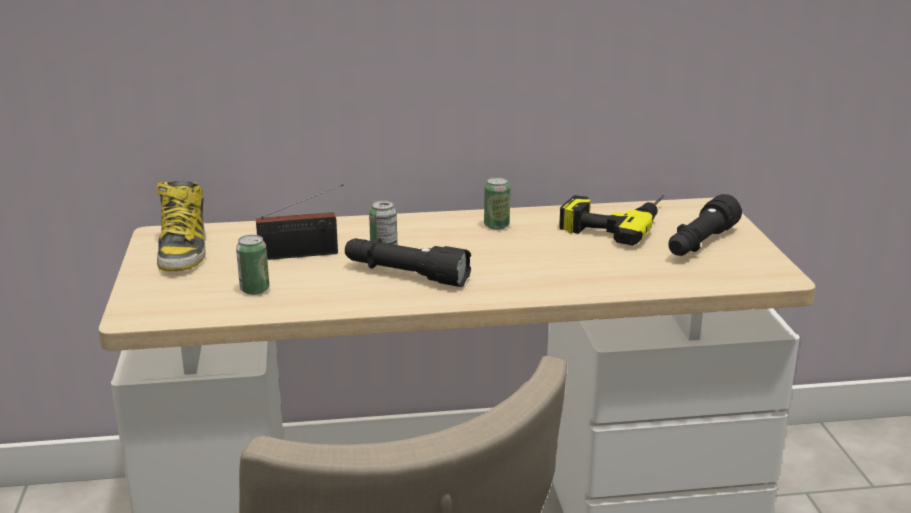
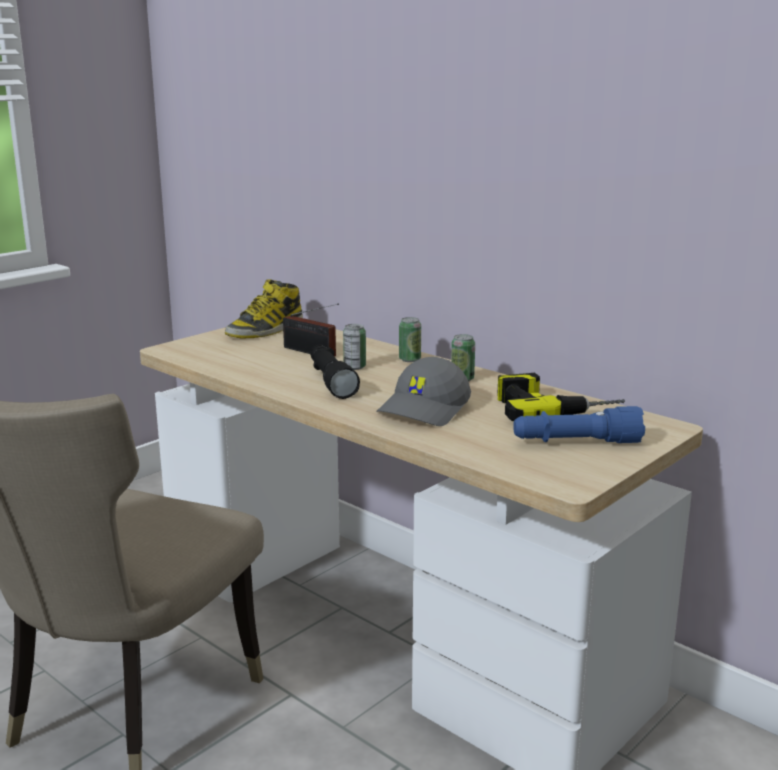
camera: 50 degrees right, 5 degrees down
(255, 290) = (242, 359): can -> can (409, 359)
(548, 265) = (425, 410): none -> grey cap
(700, 243) = (576, 442): black flashlight -> blue flashlight

